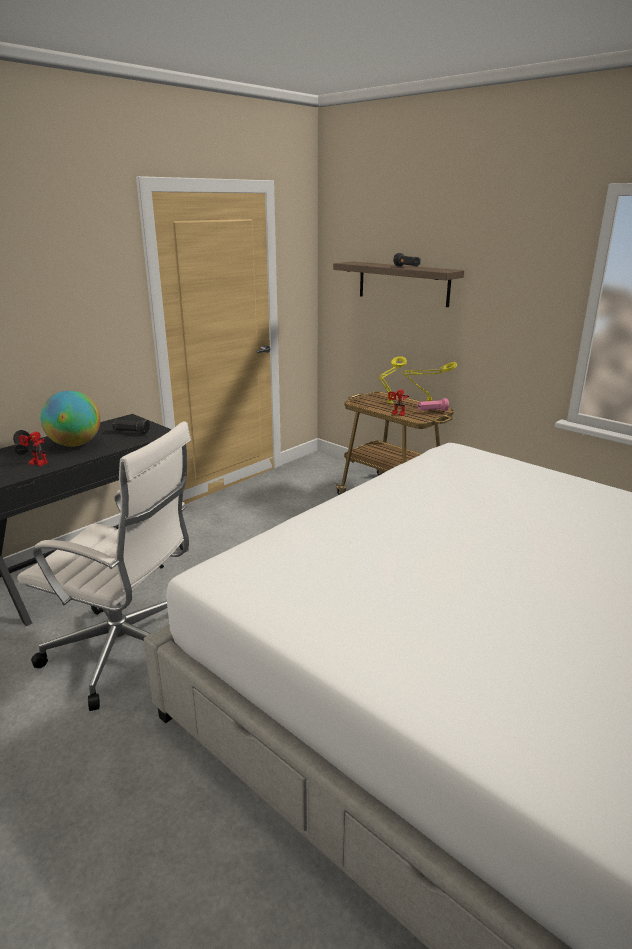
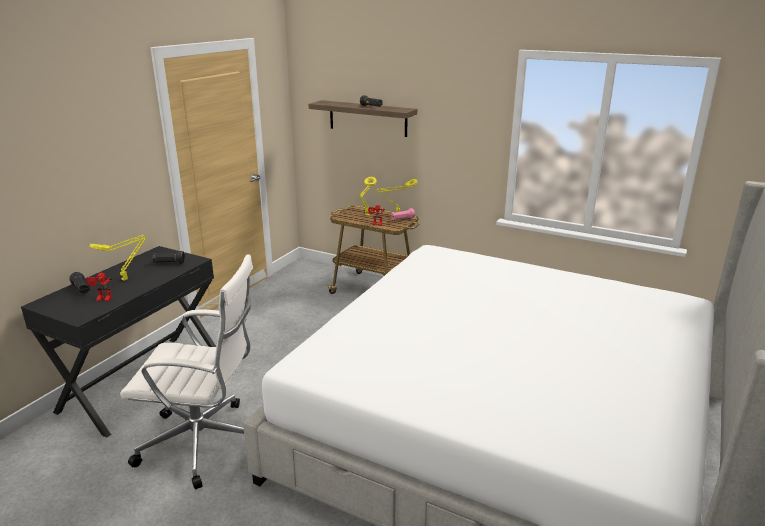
camera: 15 degrees left, 0 degrees up
(75, 444) = (126, 279): globe -> yellow table lamp

